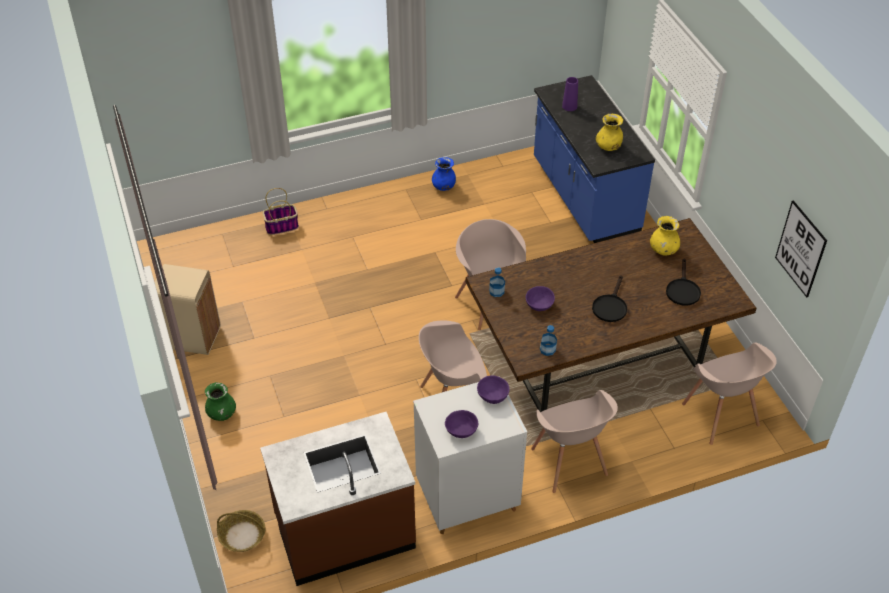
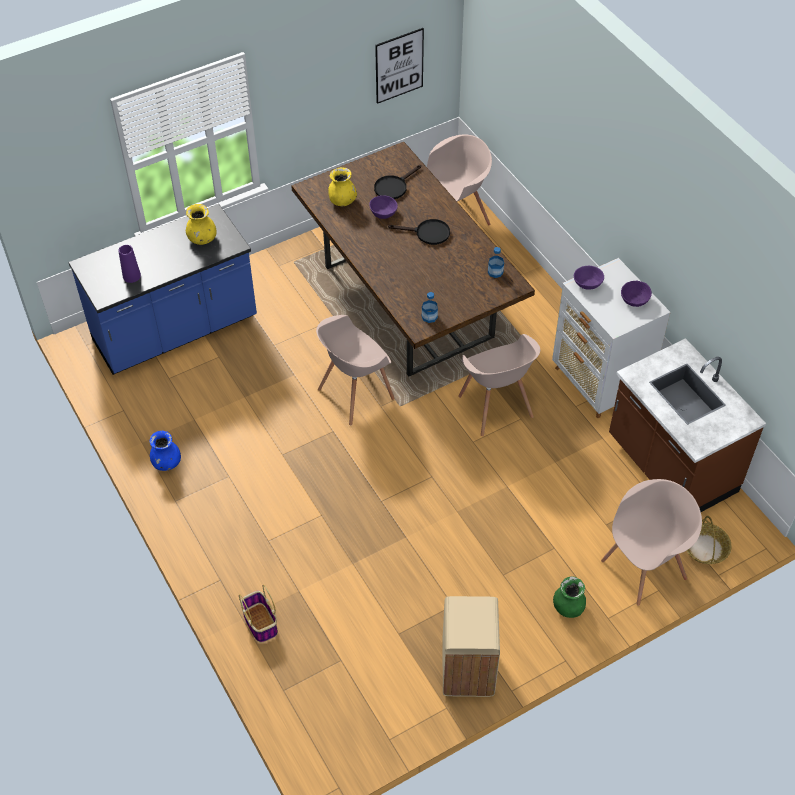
camera: 100 degrees left, 5 degrees up
(539, 304) = (439, 283): purple bowl -> purple bowl (383, 213)
(568, 463) = (539, 314): beige chair -> beige chair (644, 569)
(682, 290) = (393, 187): black frying pan -> black frying pan turned 135 degrees clockwise

